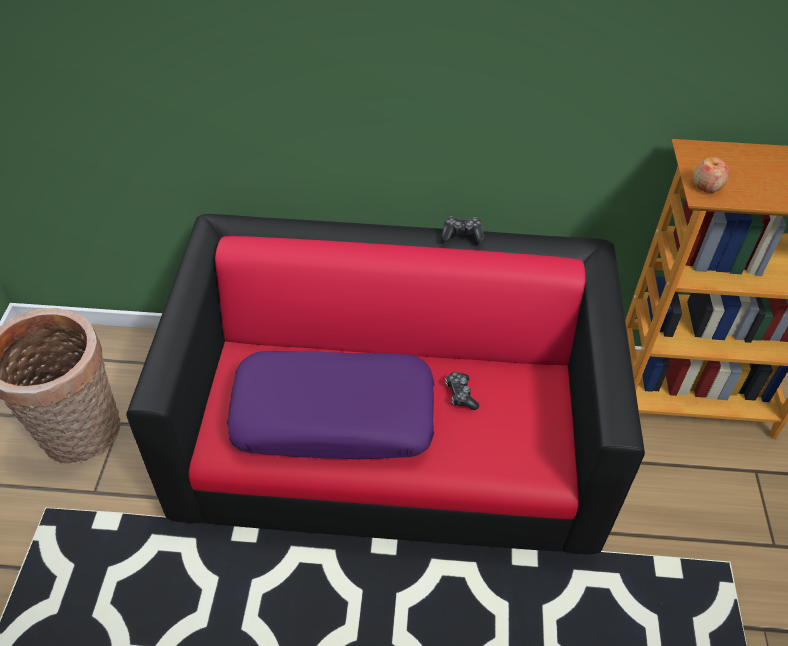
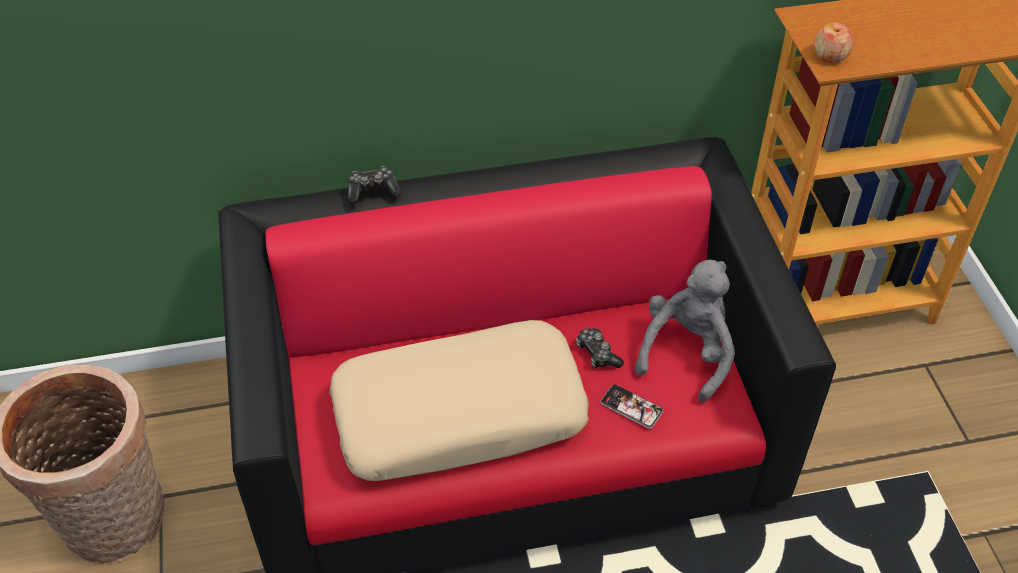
camera: 15 degrees left, 0 degrees up
(334, 416) = (460, 414): purple pillow -> beige pillow
(462, 235) = (554, 165): game controller -> game controller (372, 191)
(473, 444) = (631, 407): none -> phone
(535, 411) = (687, 353): none -> grey plush toy

